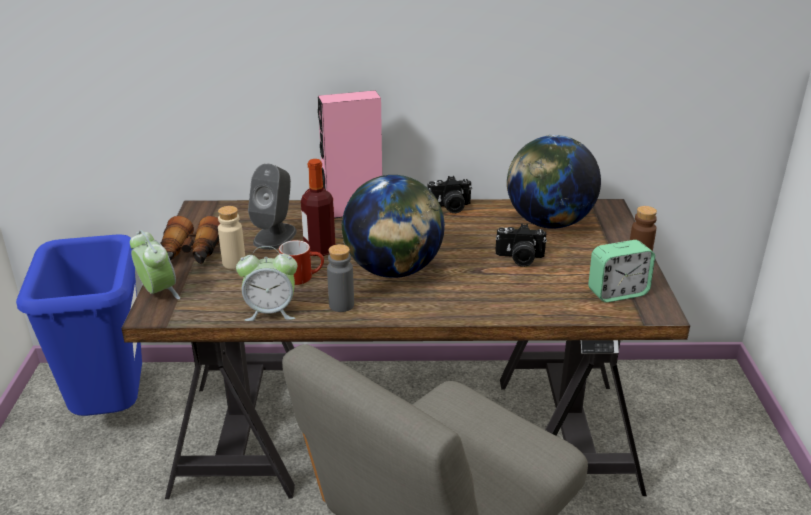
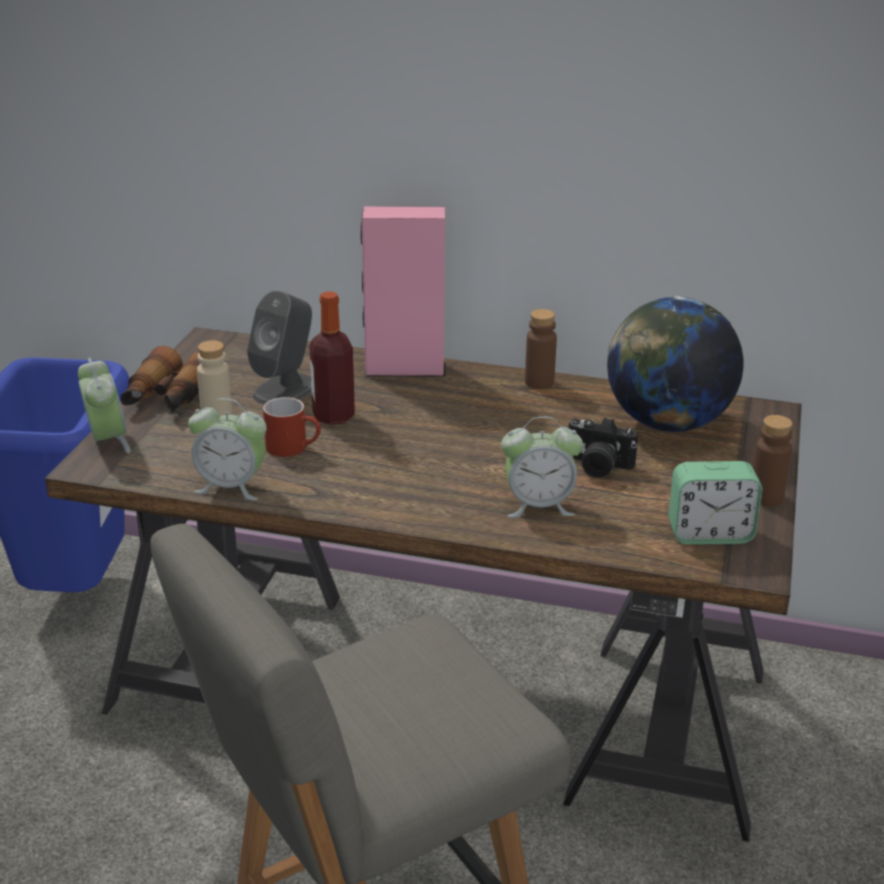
camera: 15 degrees right, 0 degrees up
(341, 305) = (324, 491): grey bottle -> none
(393, 271) = (415, 457): globe -> none
(450, 207) = (539, 382): camera -> brown bottle
(496, 291) = (539, 505): none -> alarm clock

